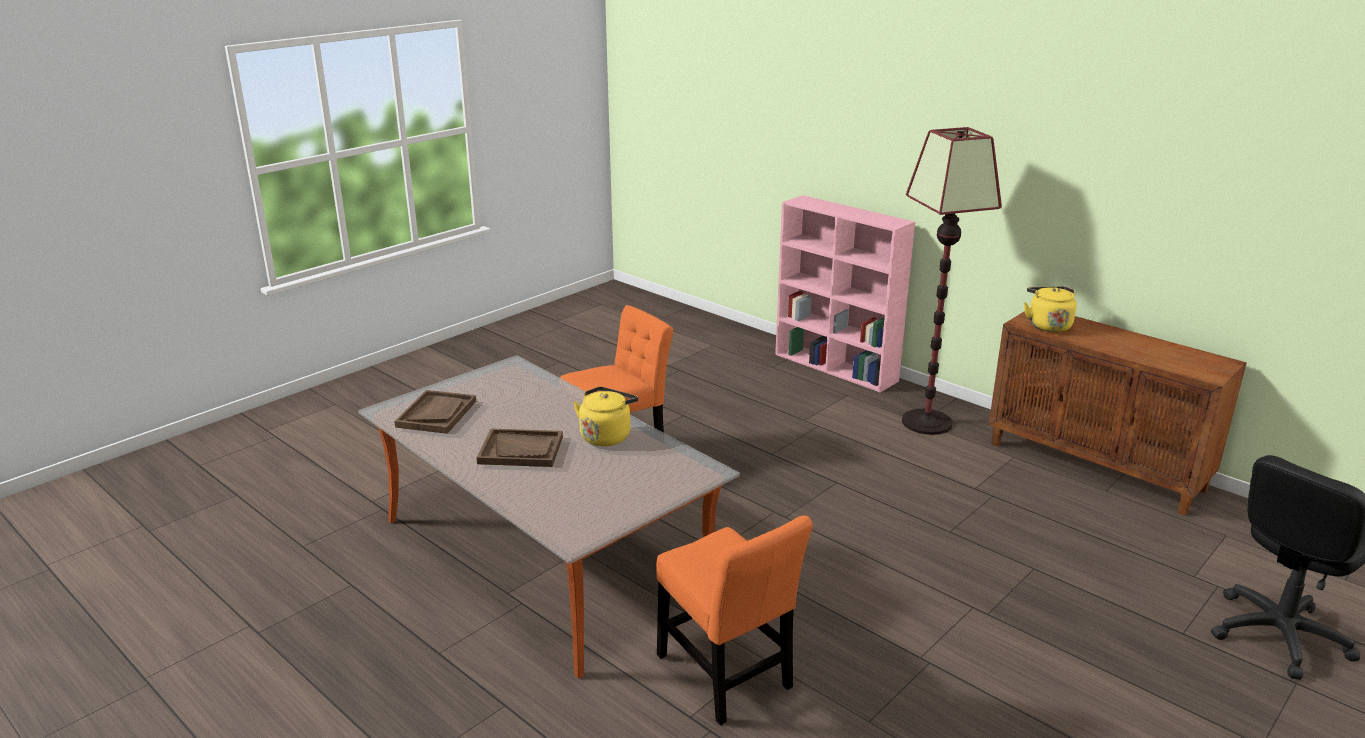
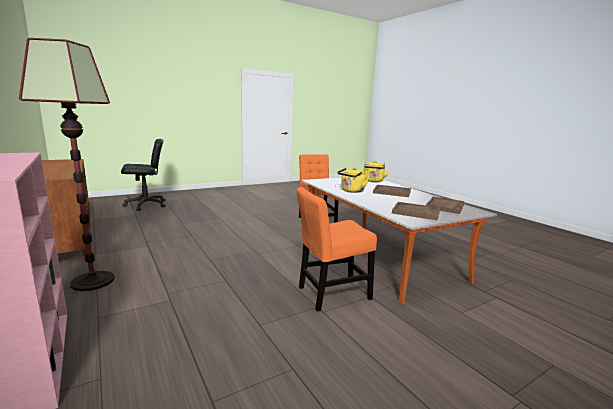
camera: 165 degrees left, 10 degrees down
(498, 386) = (415, 212): none -> brown tray
(1047, 325) = (62, 175): yellow kettle -> yellow kettle (373, 181)

